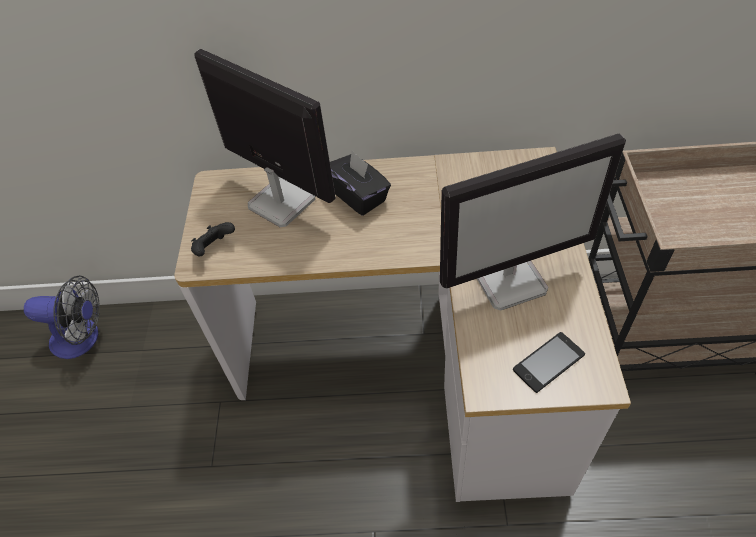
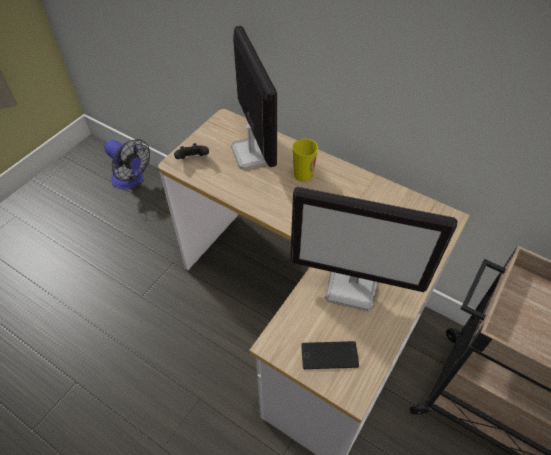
camera: 30 degrees right, 0 degrees up
(359, 196) = (303, 175): black tissue box -> cup

